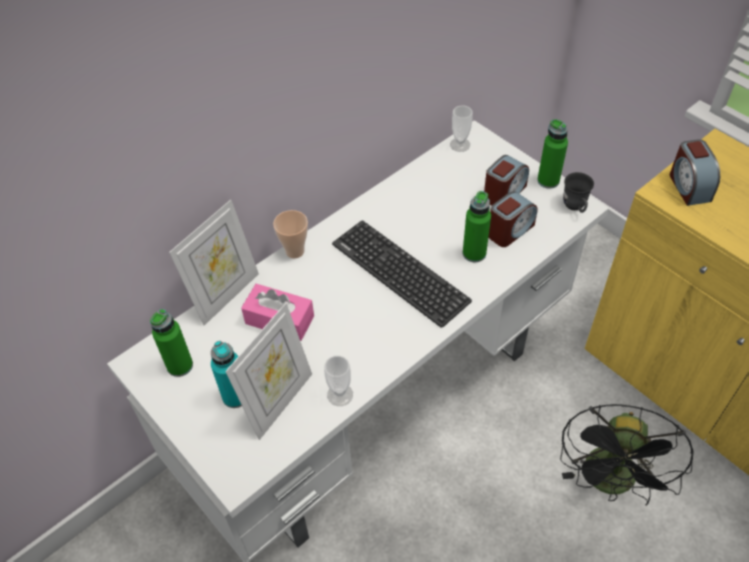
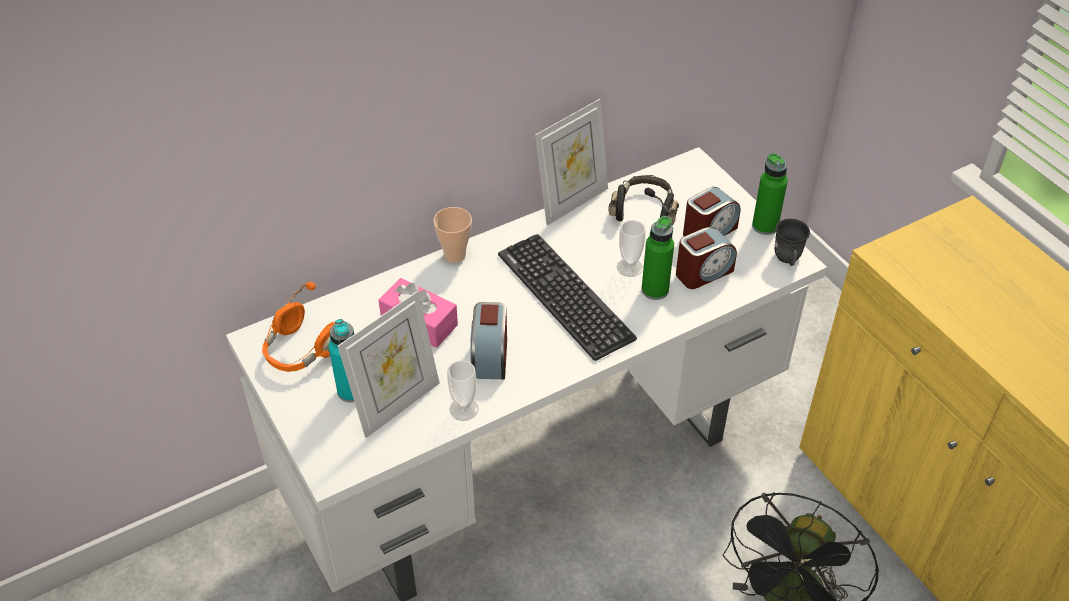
camera: 10 degrees right, 5 degrees down
(180, 366) = (301, 350): green bottle -> orange headphones
(225, 295) = (368, 287): picture frame -> picture frame (572, 202)
(445, 183) = (644, 210): none -> black headphones
(460, 145) = (674, 171): cup -> cup (629, 267)
(688, 187) = (917, 254): alarm clock -> alarm clock (489, 356)

